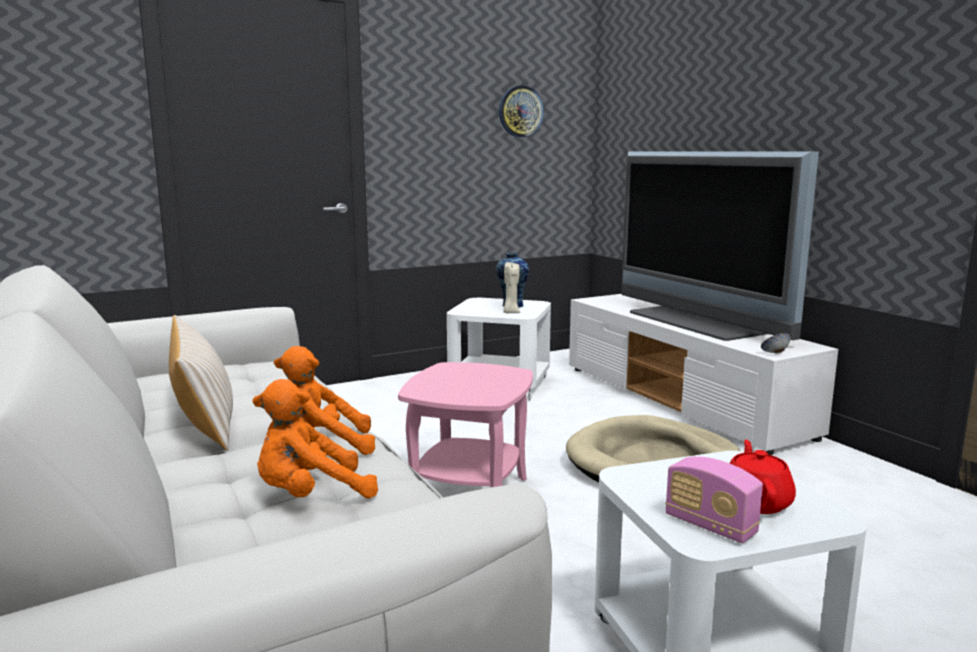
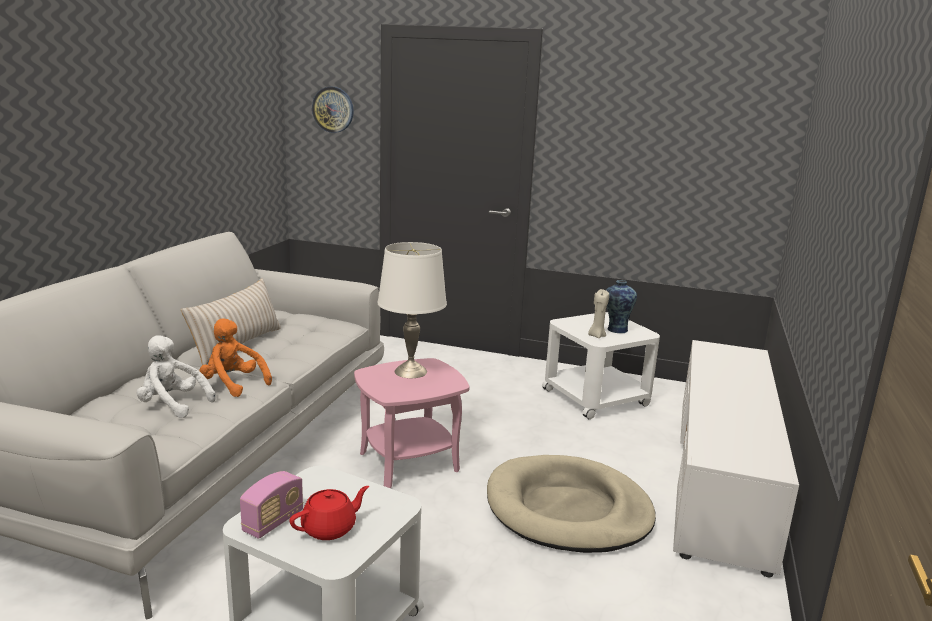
camera: 45 degrees right, 5 degrees up
(310, 496) = (172, 405): orange plush toy -> white plush toy
(453, 377) = (411, 371): none -> white table lamp
(520, 111) = (700, 141): wall clock -> wall clock (333, 109)
(695, 322) = (737, 402): television -> none
(710, 525) = (273, 522): radio -> radio turned 150 degrees counterclockwise
(774, 353) = (710, 459): bowl -> none

